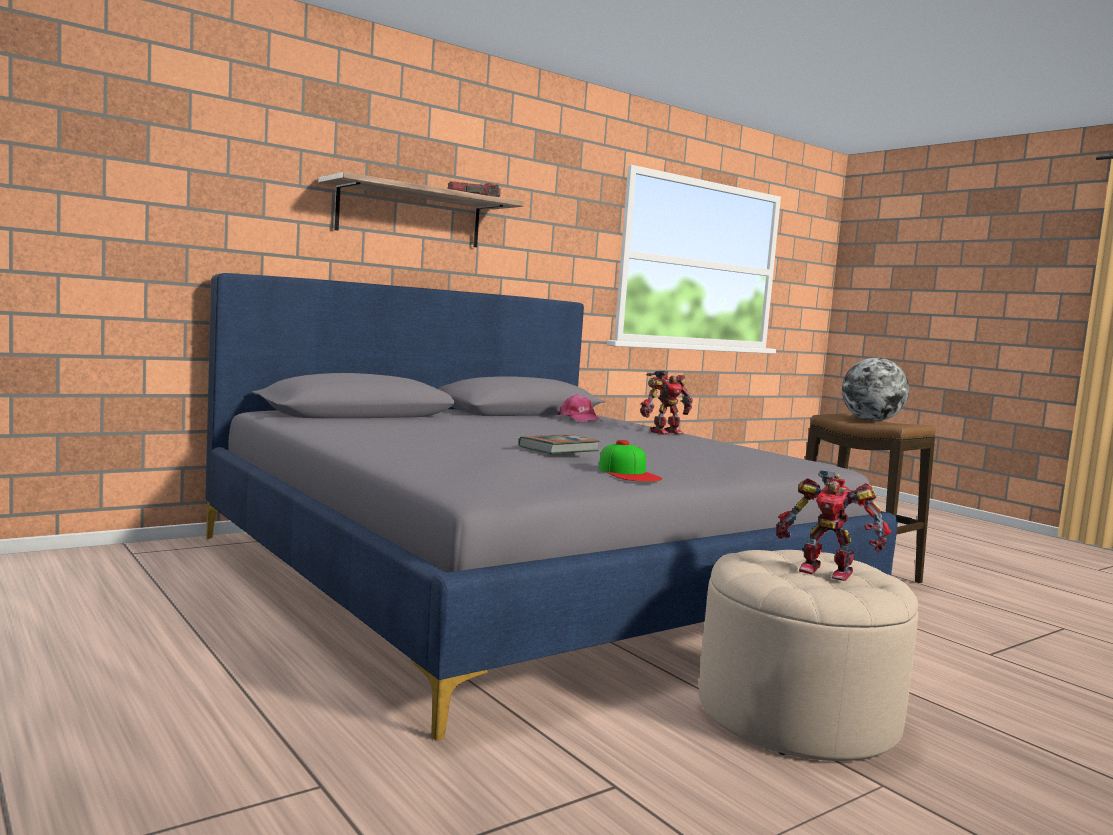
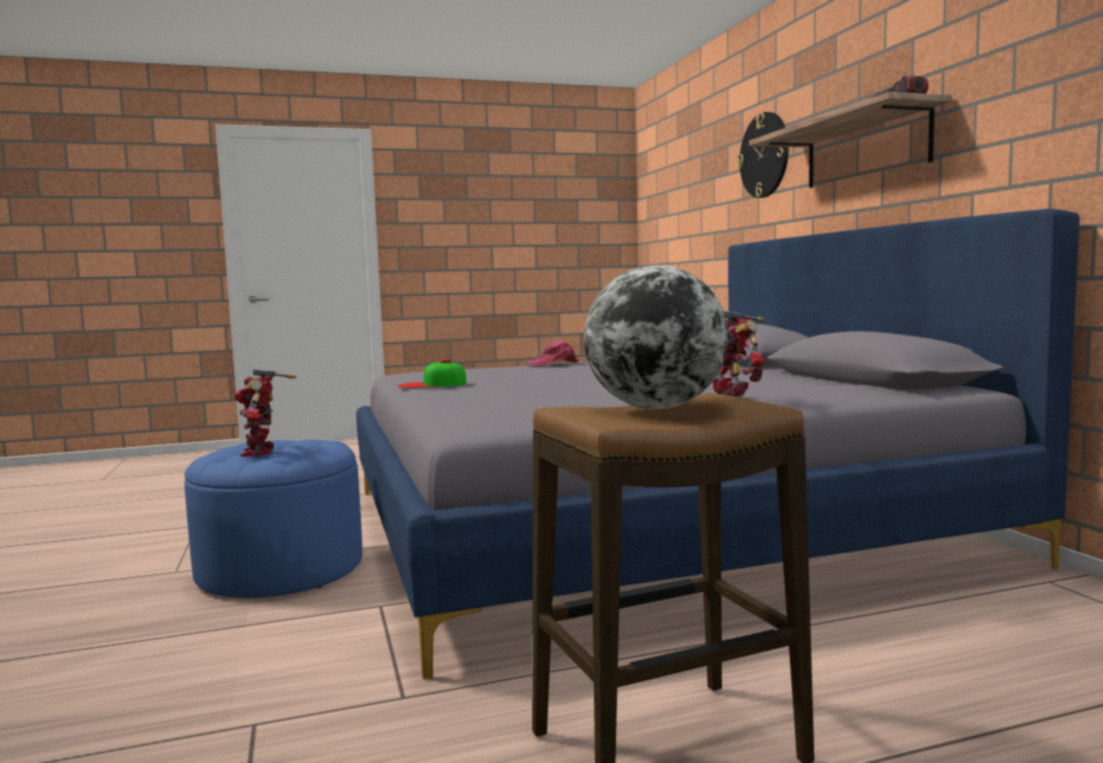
camera: 110 degrees right, 0 degrees up
(249, 169) = (764, 155): none -> wall clock
(559, 449) = (525, 375): book -> none
(579, 419) = (805, 385): pink cap -> pink cap (554, 364)
(797, 714) = (280, 569): beige ottoman -> blue ottoman
(826, 571) = (261, 451): toy robot -> toy robot turned 60 degrees counterclockwise

